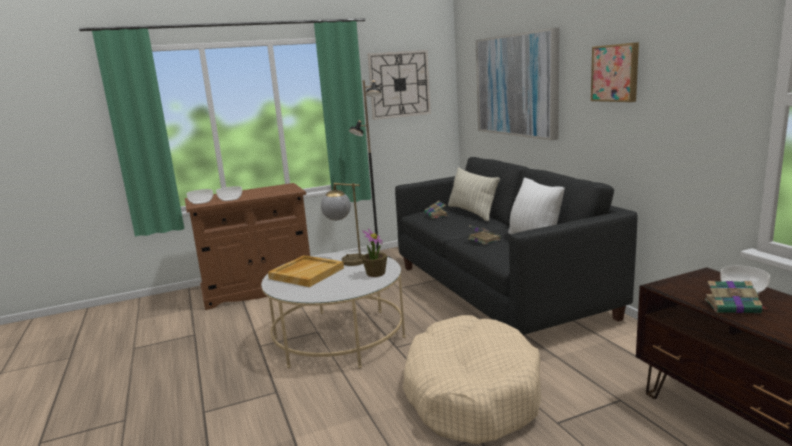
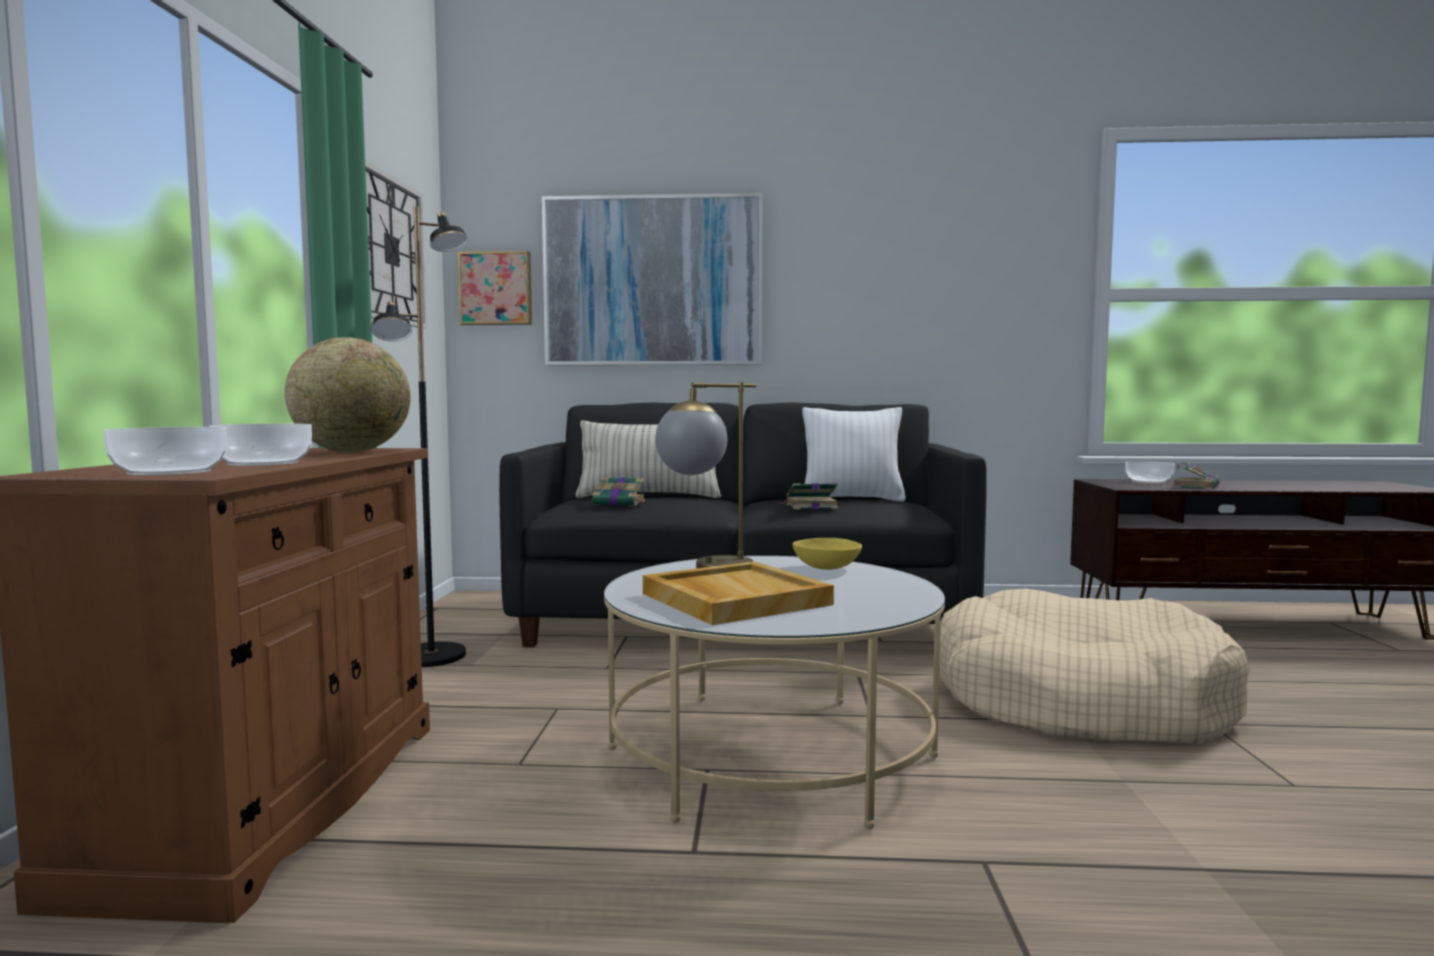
camera: 65 degrees left, 10 degrees down
(278, 192) = (352, 452): none -> globe
(375, 273) = (826, 568): potted plant -> yellow bowl
(616, 73) = (878, 265): picture -> picture (496, 289)

